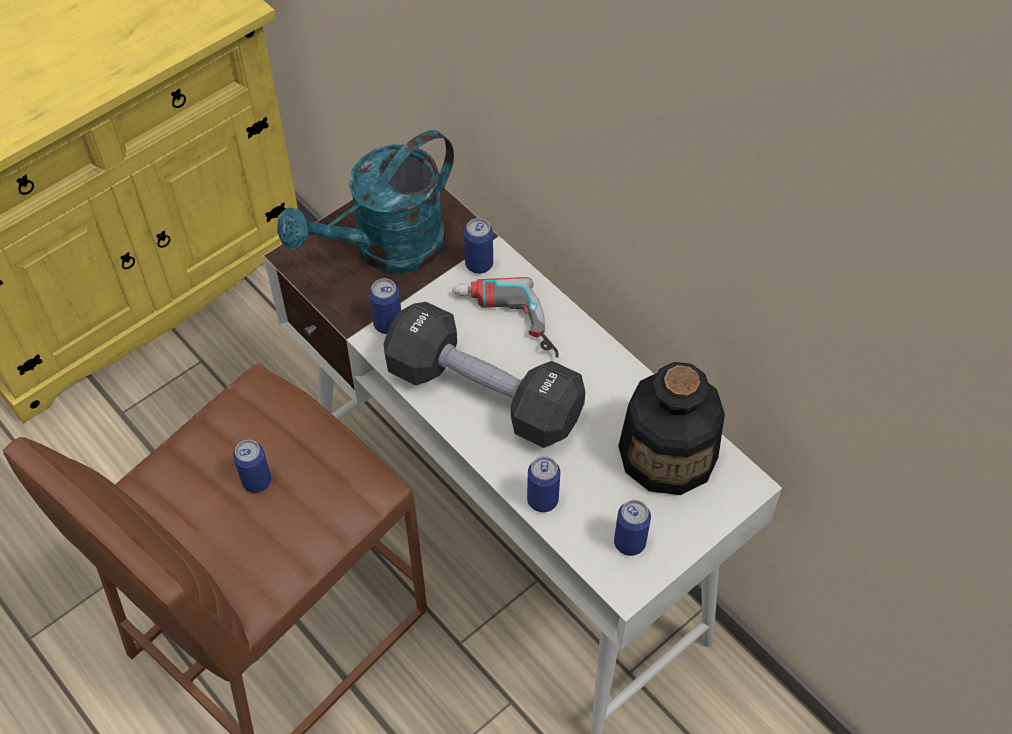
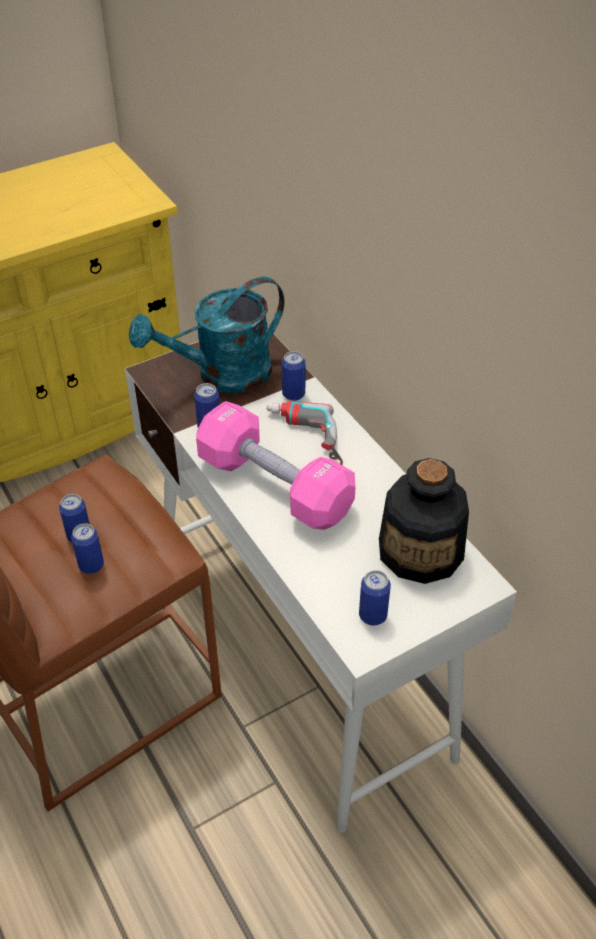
camera: 10 degrees right, 10 degrees down
(483, 393) = (274, 486): black dumbbell -> pink dumbbell
(542, 500) = (305, 572): can -> can (91, 565)

